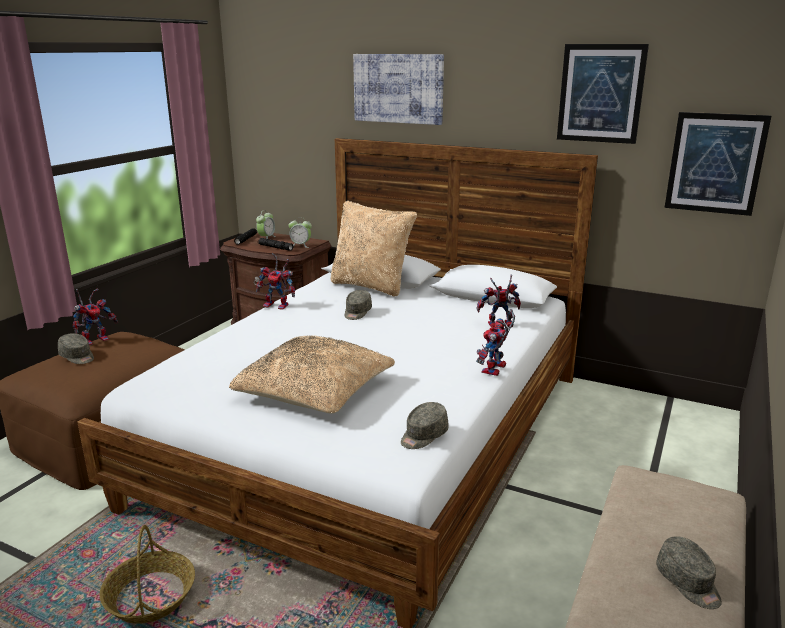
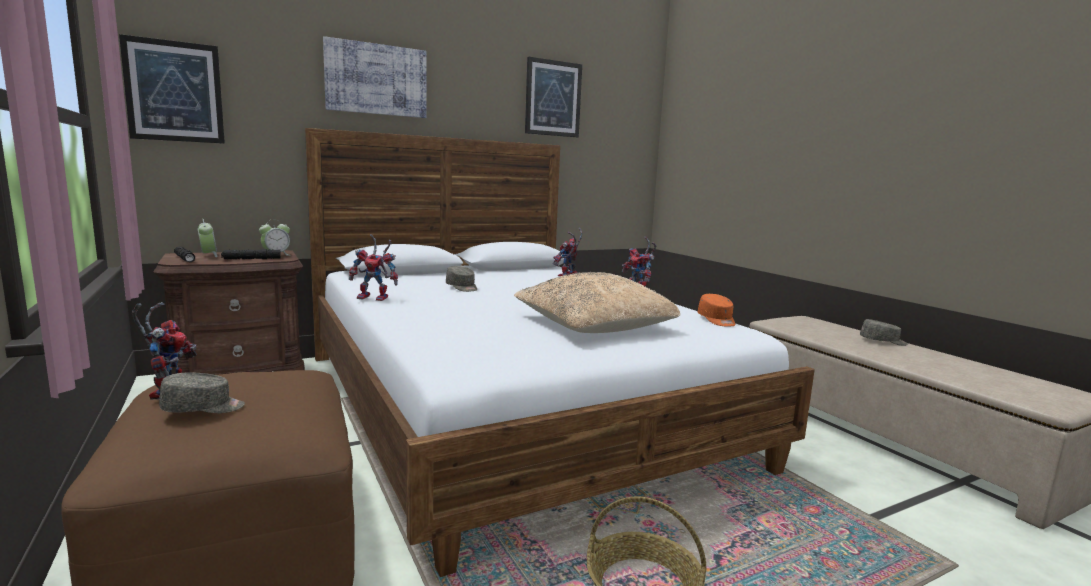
camera: 55 degrees left, 10 degrees down
(279, 305) = (376, 298): toy robot -> toy robot turned 45 degrees clockwise
(371, 288) = (416, 276): beige pillow -> none
(423, 436) = (717, 320): grey cap -> orange cap
(715, 163) = (621, 151): picture -> picture (174, 92)

